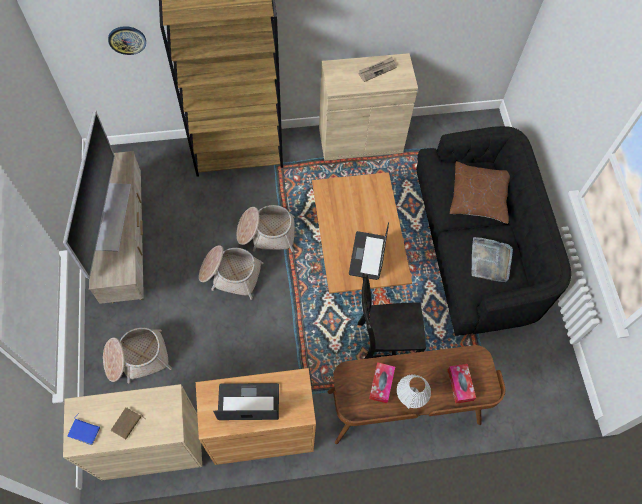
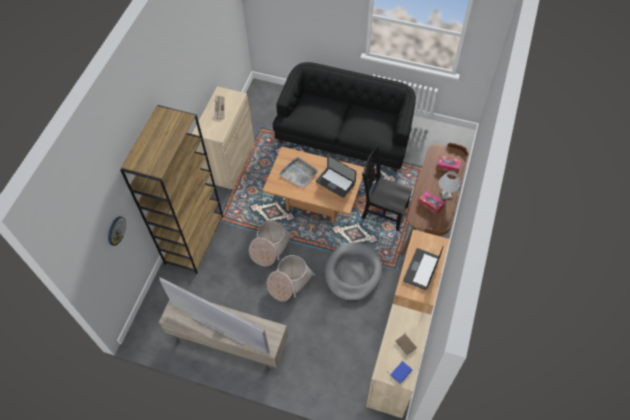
camera: 60 degrees left, 5 degrees down
(136, 358) = (323, 365): basket -> none
(275, 342) = (353, 272): none -> grey dog bed
(384, 343) = (383, 211): black chair -> black chair turned 90 degrees clockwise
(478, 197) = (326, 108): brown pillow -> none
(490, 261) = (372, 122): grey tray -> grey tray (299, 173)

